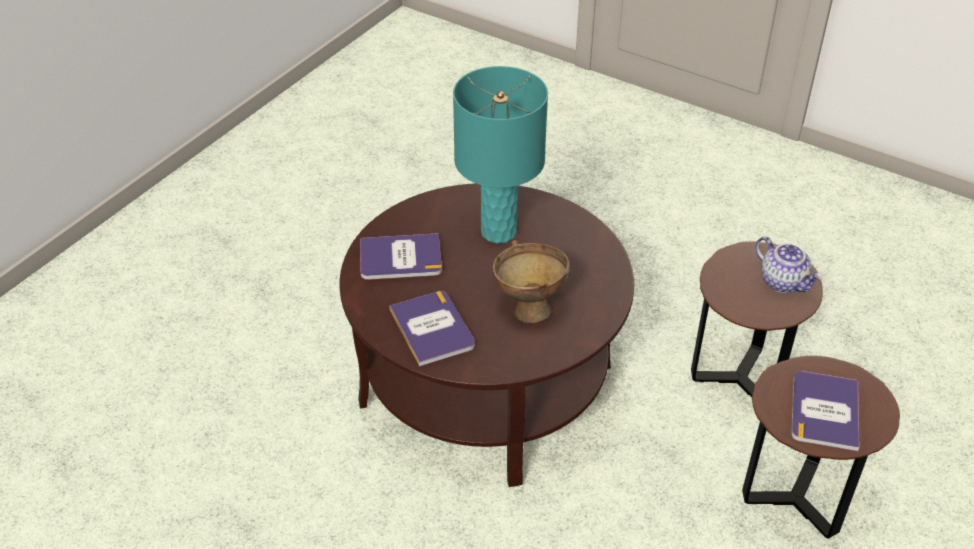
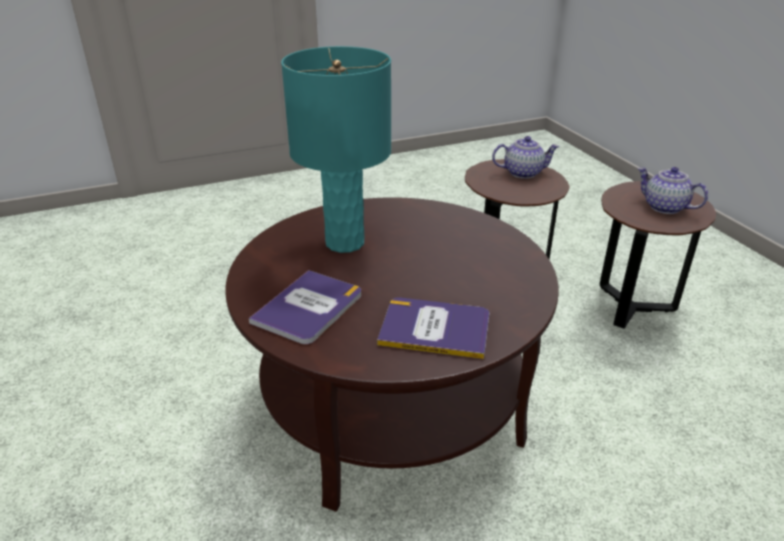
camera: 55 degrees left, 10 degrees down
(528, 306) = (459, 265): brown bowl -> none
(824, 411) = (664, 207): book -> teapot

